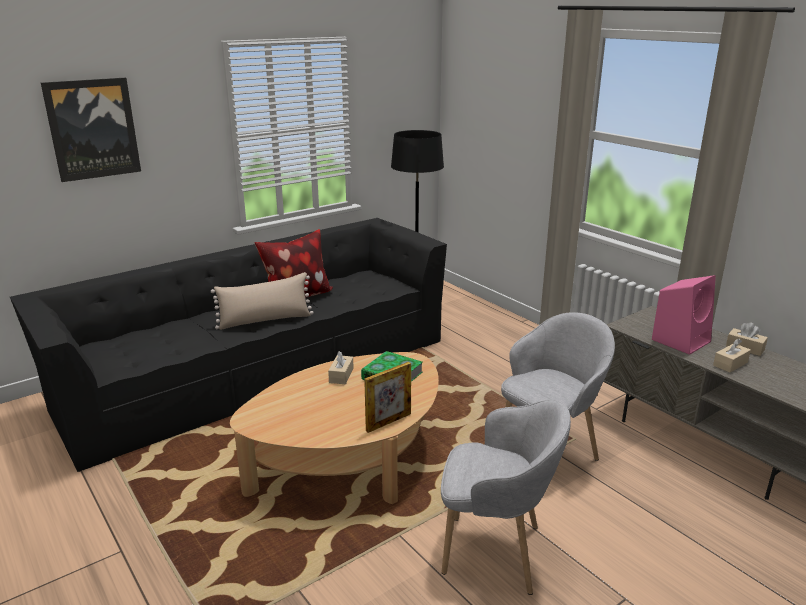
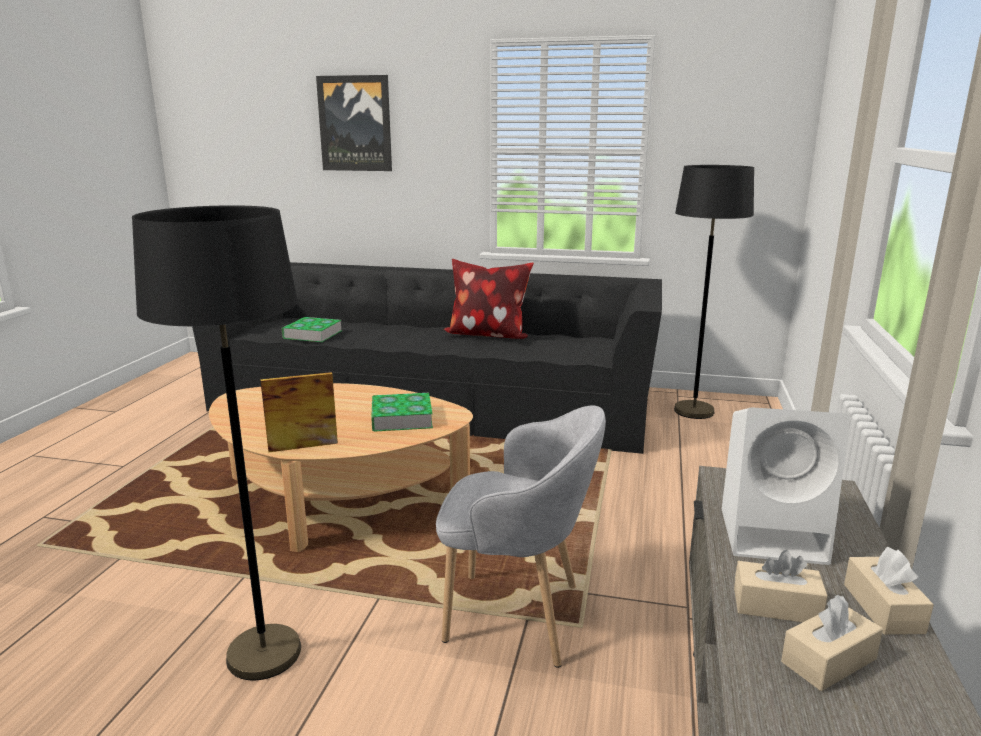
camera: 50 degrees right, 5 degrees down
(172, 349) = (312, 334): none -> book
(265, 320) = (417, 341): beige pillow -> none
(341, 375) = (368, 399): beige tissue box -> beige tissue box (828, 660)
(388, 422) = (303, 446): picture frame -> picture frame turned 150 degrees clockwise
(496, 552) = (264, 654): grey armchair -> black floor lamp
(681, 340) = (775, 535): pink speaker -> white speaker

